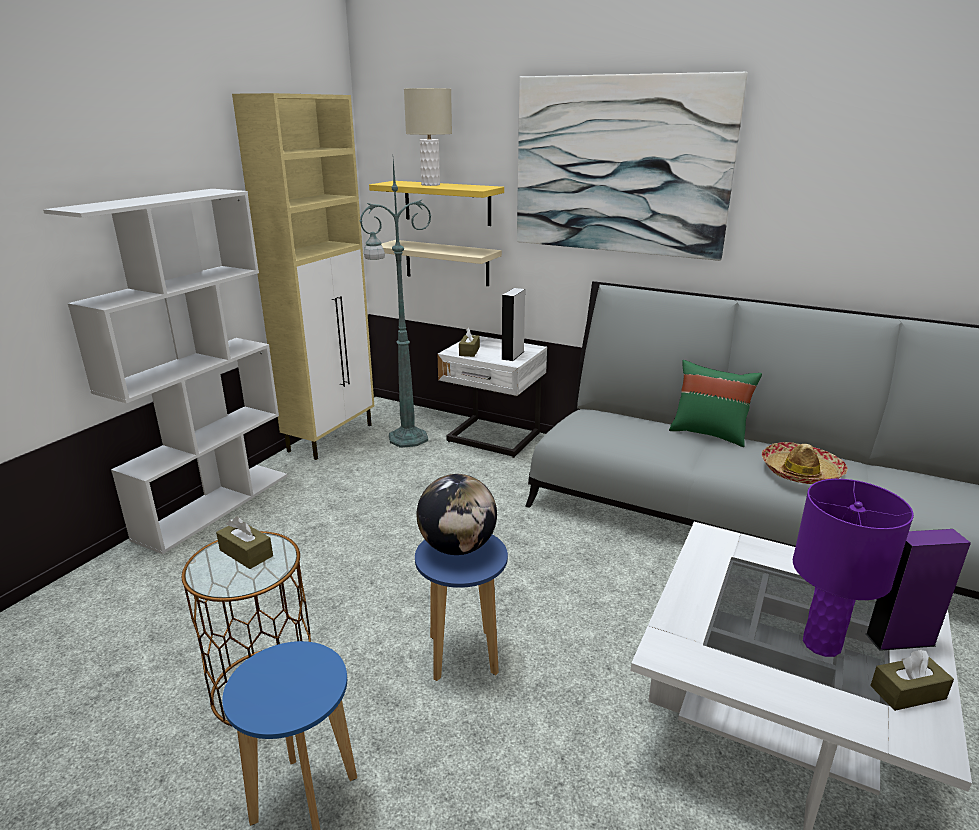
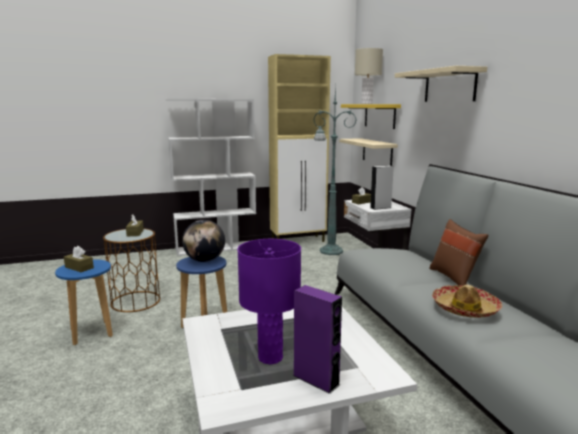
camera: 45 degrees right, 10 degrees down
(620, 166) = (449, 86): picture -> beige shelf
(709, 434) = (454, 278): green pillow -> brown pillow
(907, 692) = (262, 392): brown tissue box -> brown tissue box (79, 267)

